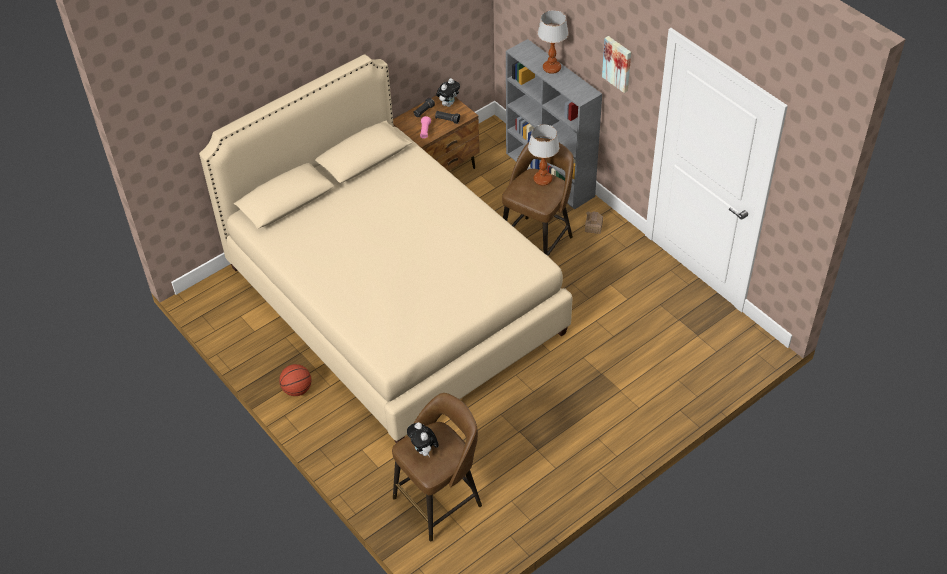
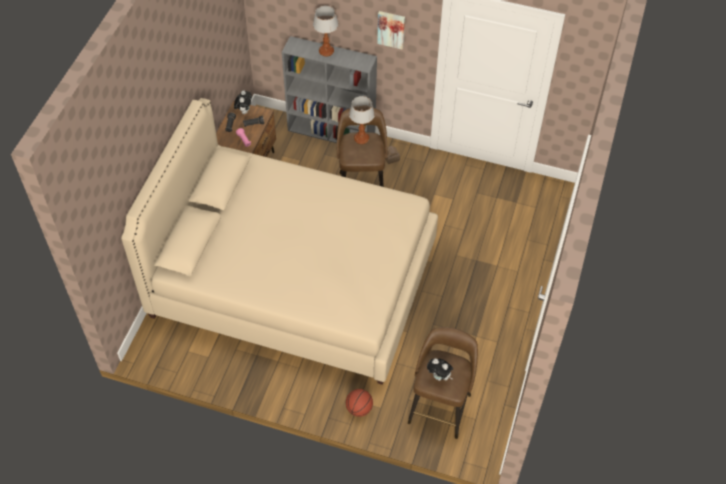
camera: 35 degrees left, 5 degrees up
(297, 389) = (277, 383): basketball -> basketball (359, 409)

